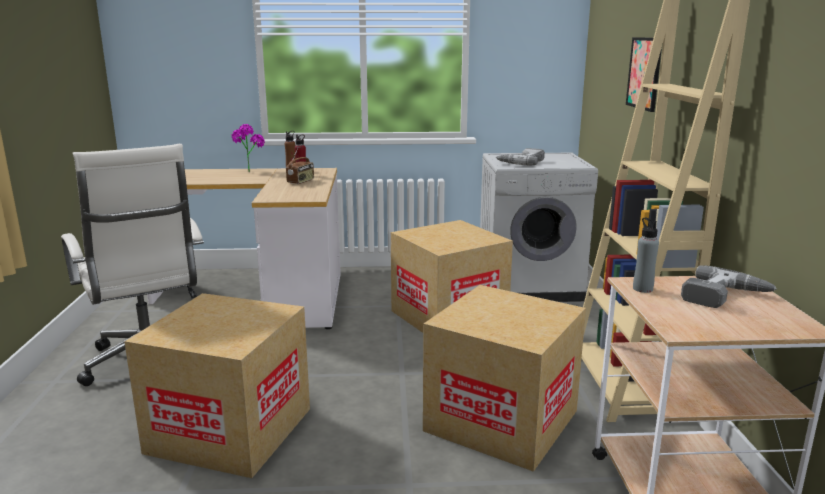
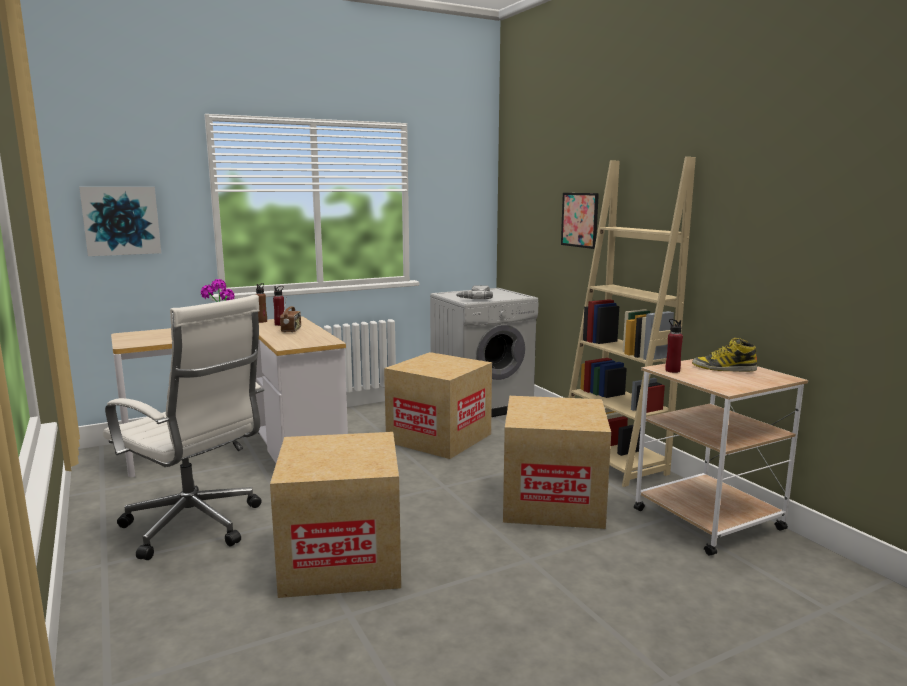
camera: 25 degrees left, 5 degrees down
(173, 63) = (121, 220): none -> picture
(642, 289) = (672, 370): grey bottle -> red bottle
(725, 297) = (723, 368): power drill -> boot

